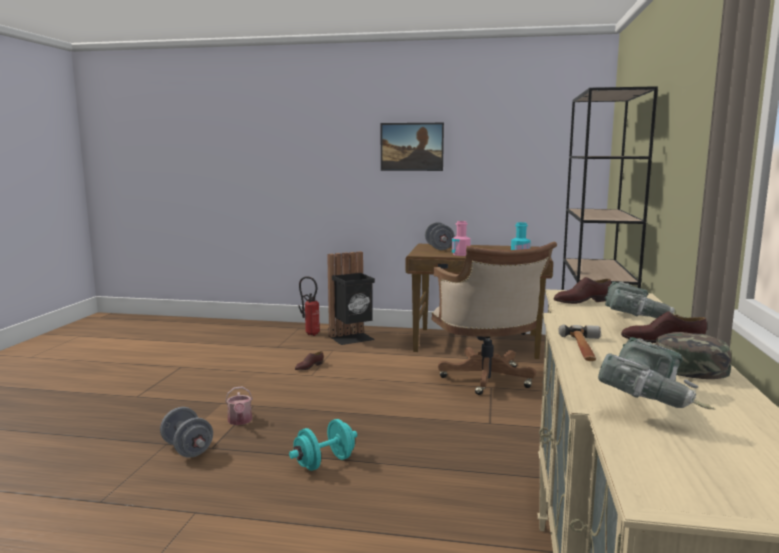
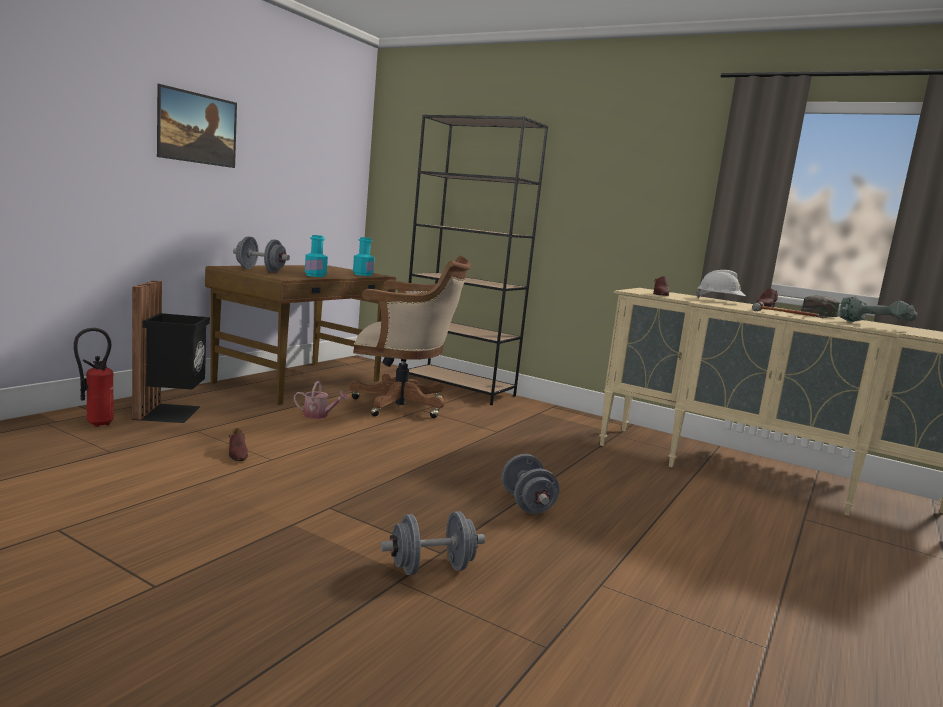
camera: 70 degrees left, 0 degrees up
(240, 421) = (375, 524): watering can -> watering can (319, 415)
(324, 462) = (527, 504): turquoise dumbbell -> grey dumbbell
(460, 254) = (315, 275): pink bottle -> turquoise bottle
(638, 322) = (719, 301): power drill -> white hard hat

